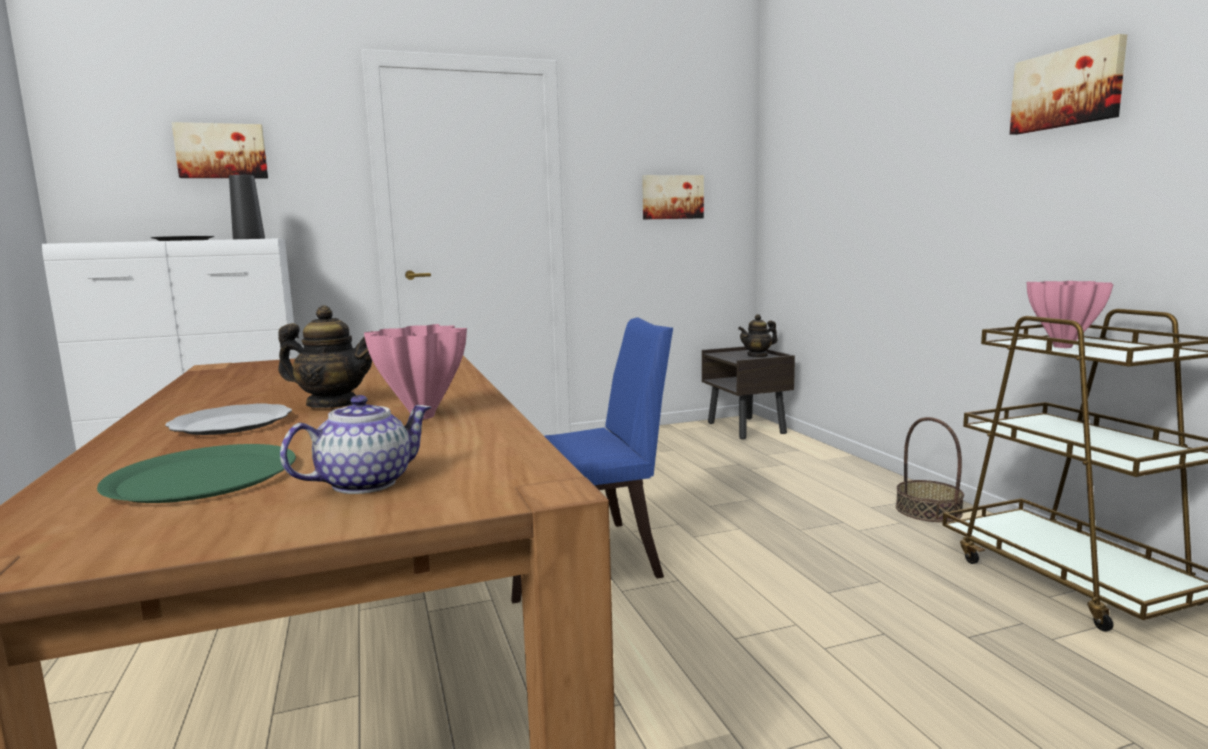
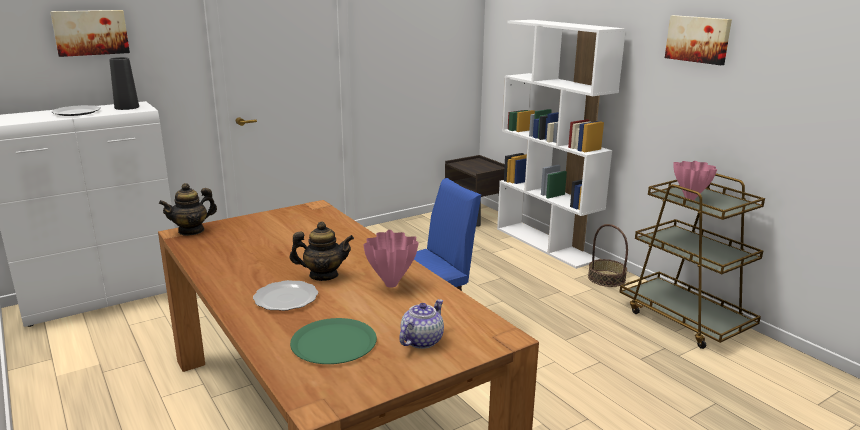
camera: 15 degrees left, 10 degrees up
(672, 197) = (425, 50): picture -> none
(757, 356) = (486, 166): teapot -> teapot (191, 230)
(839, 463) = (546, 244): none -> white bookcase

